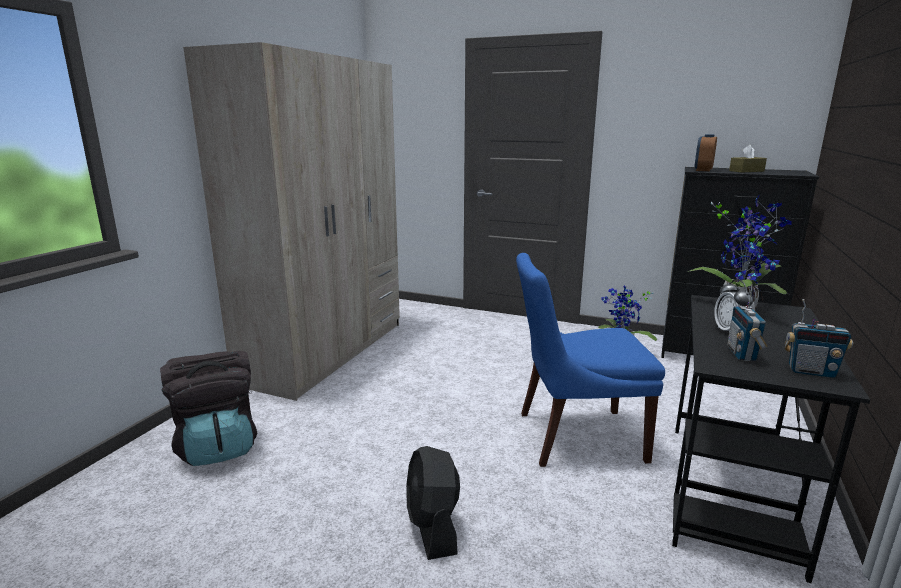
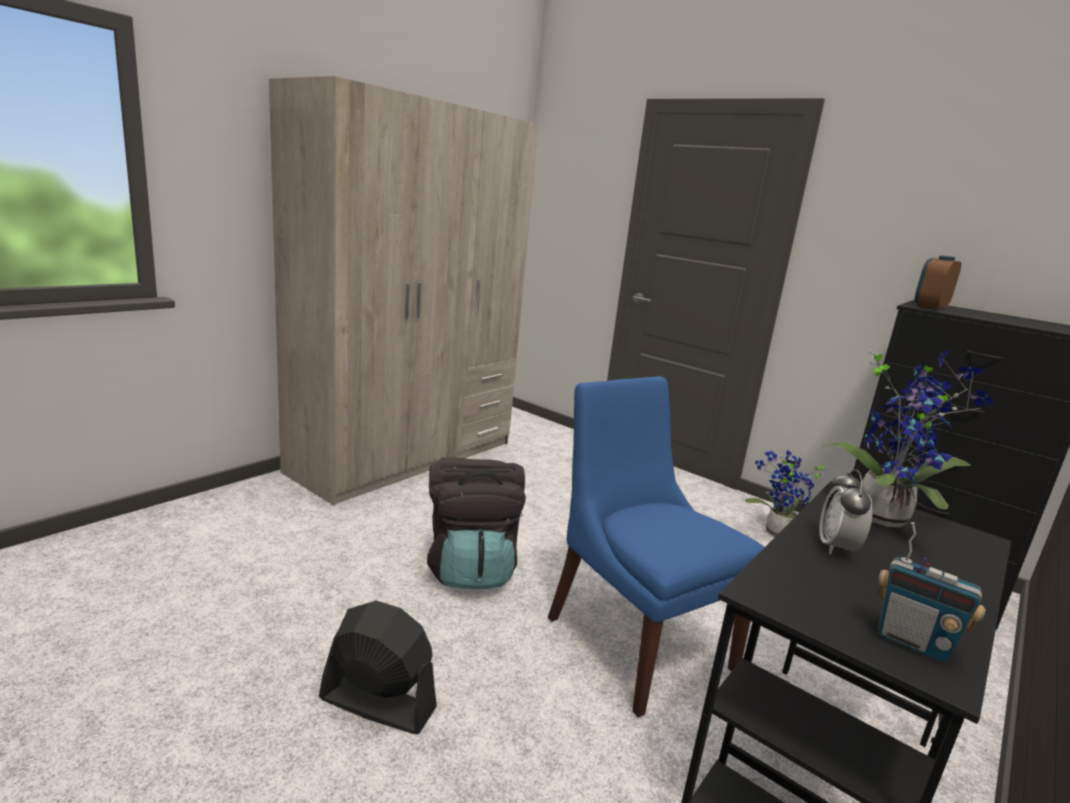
camera: 15 degrees right, 0 degrees up
(218, 446) = (219, 536): black backpack -> black backpack (471, 567)
(433, 526) = (377, 703): black fan -> black fan turned 105 degrees clockwise
(575, 437) = (635, 639): blue chair -> blue chair turned 45 degrees clockwise
(742, 354) = (821, 585): radio -> none
(746, 171) = (999, 318): brown tissue box -> none

